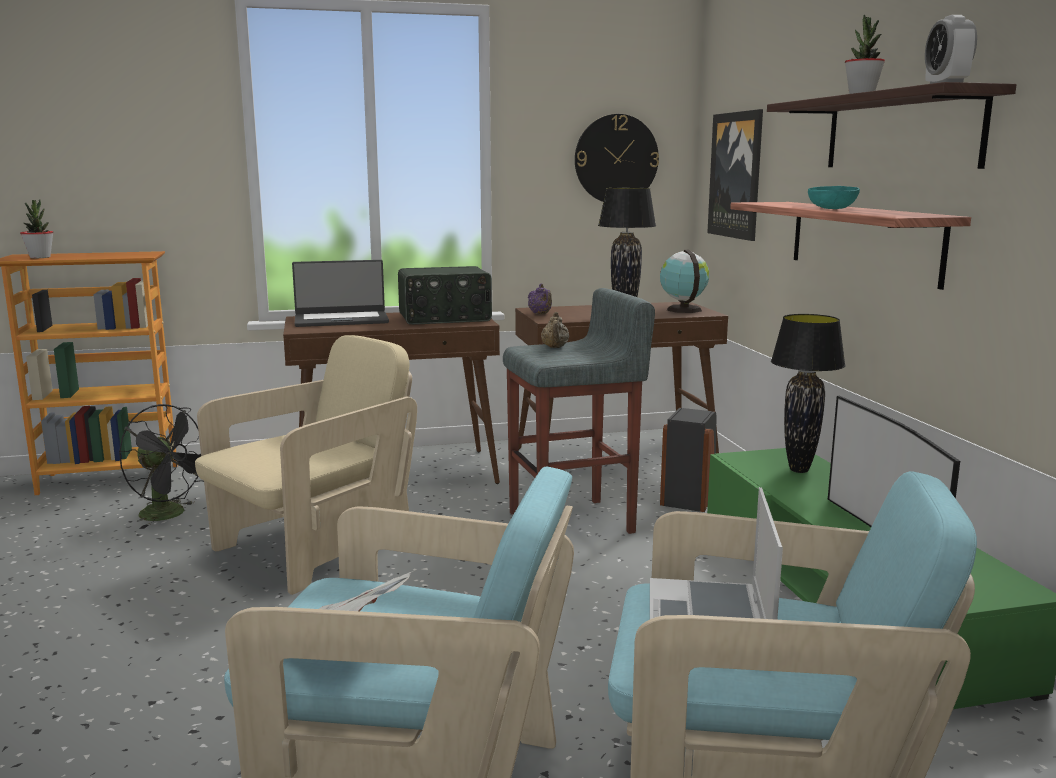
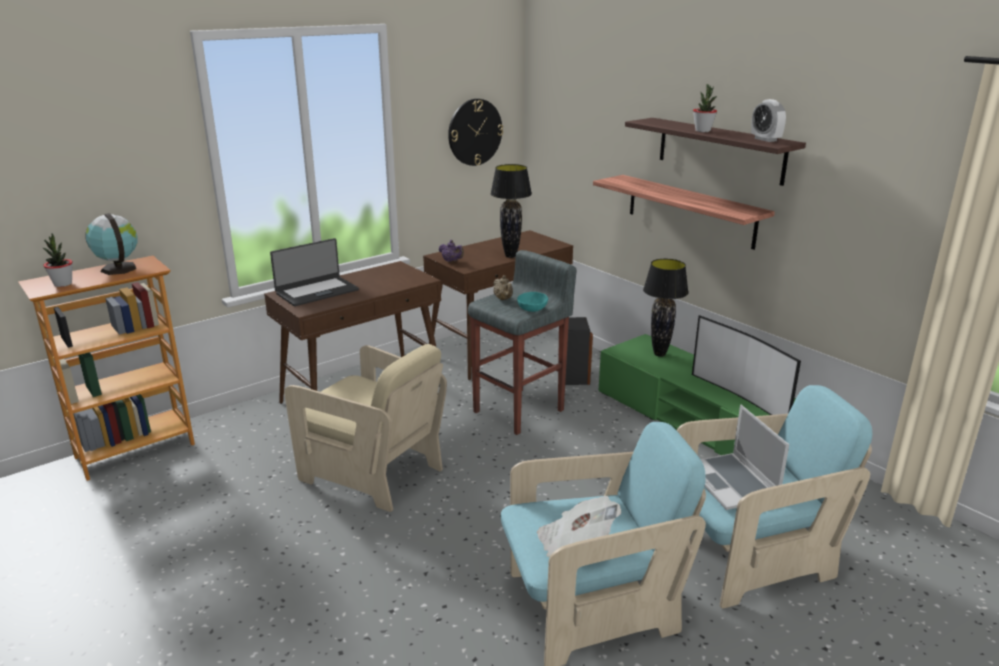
camera: 25 degrees left, 10 degrees up
(170, 515) = (230, 471): black fan -> none
(315, 548) = (372, 472): beige armchair -> beige armchair turned 105 degrees clockwise
(445, 318) = (391, 277): radio -> none
(683, 309) = (538, 242): globe -> globe (118, 268)
(736, 175) = (569, 146): picture -> none
(832, 209) = (681, 197): turquoise bowl -> turquoise bowl (532, 310)

